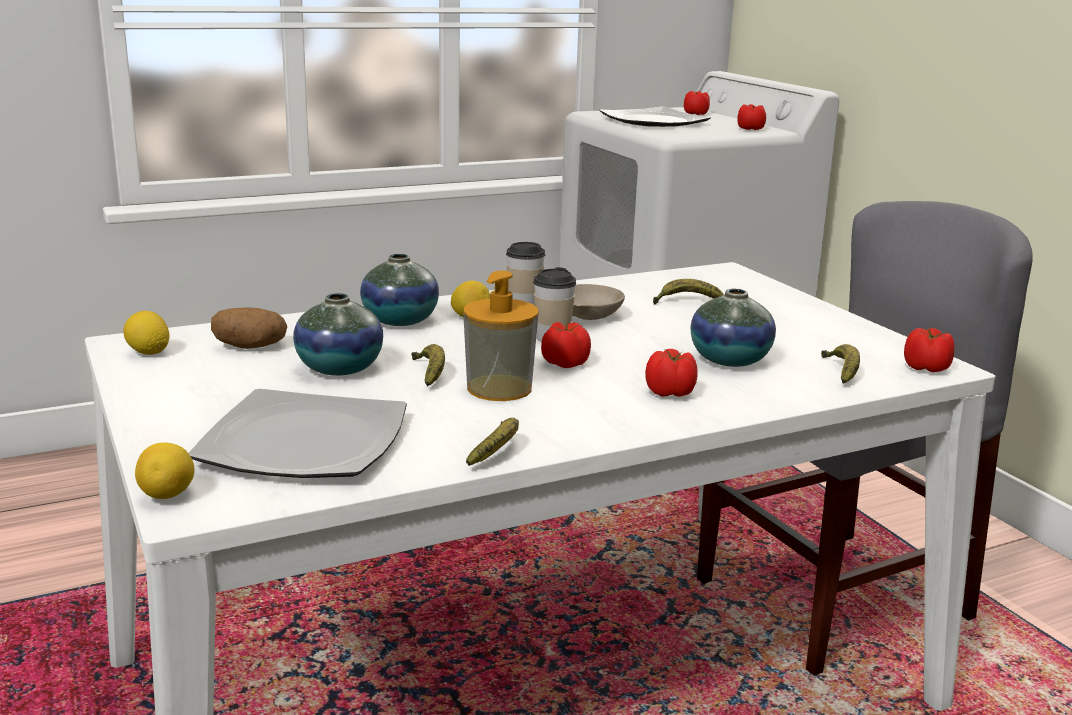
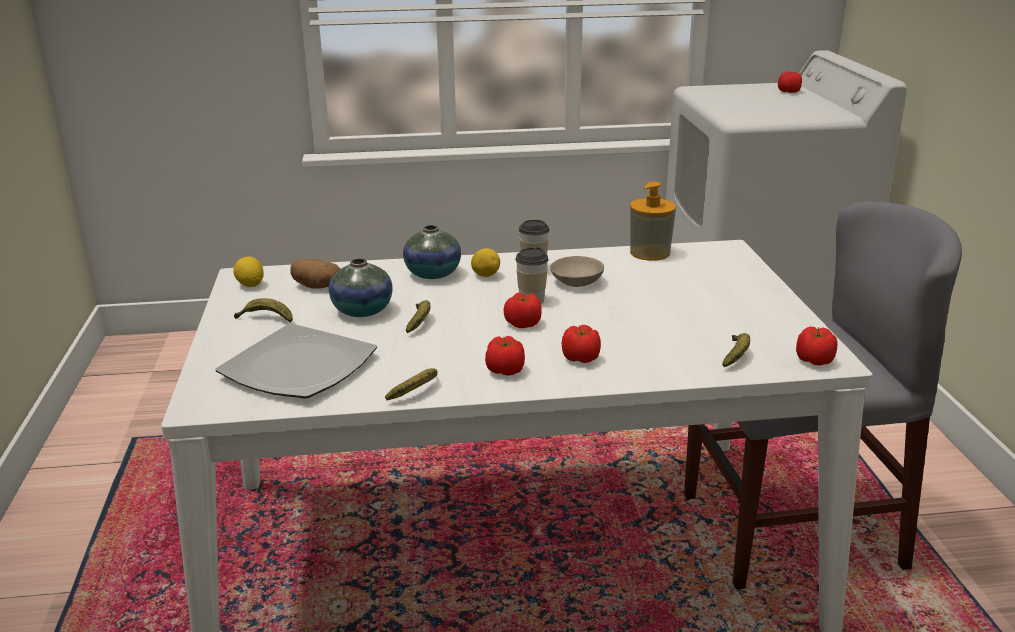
camera: 20 degrees right, 5 degrees up
(168, 495) = (193, 395): lemon -> none
(499, 388) = (459, 340): soap dispenser -> soap dispenser (650, 253)
(652, 121) = (738, 100): plate -> none
(686, 302) = (666, 276): banana -> banana (266, 319)
(729, 360) = (653, 334): vase -> none
(750, 129) = (820, 112): tomato -> tomato (506, 370)

